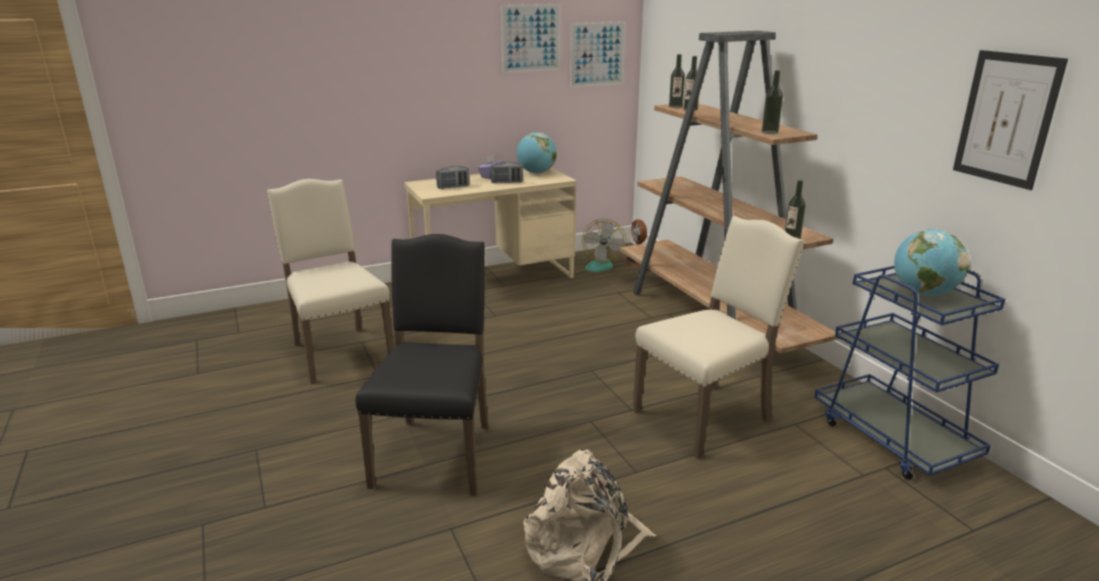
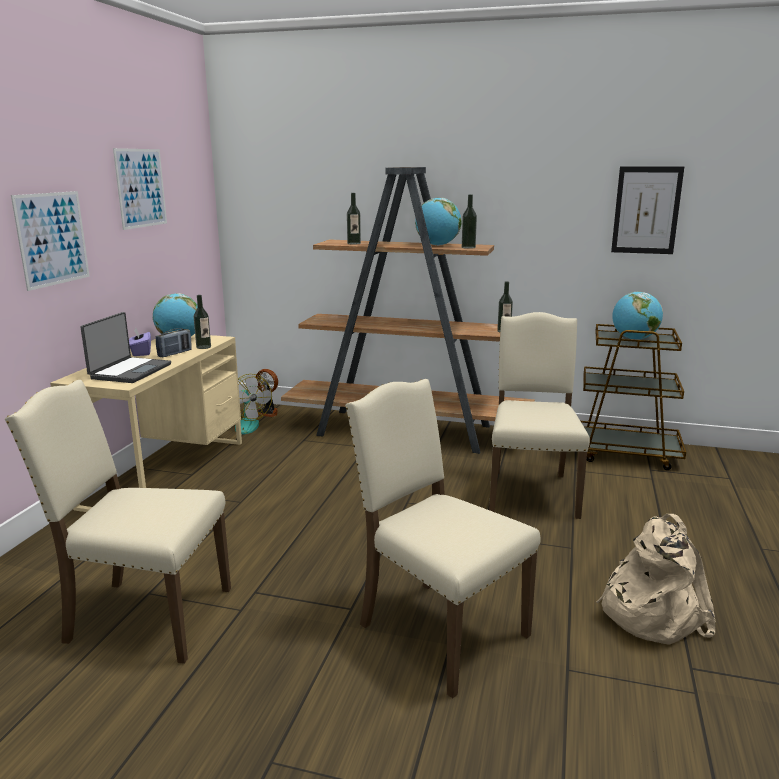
camera: 50 degrees left, 5 degrees down
(436, 453) = (438, 630): black chair -> beige chair
(453, 187) = (130, 371): radio -> laptop
(597, 54) = (190, 205): picture -> picture (52, 239)
(675, 107) = (334, 243): bottle -> bottle (203, 347)
(754, 124) = (437, 245): none -> globe
(893, 438) = (623, 453): blue cart -> brown cart

